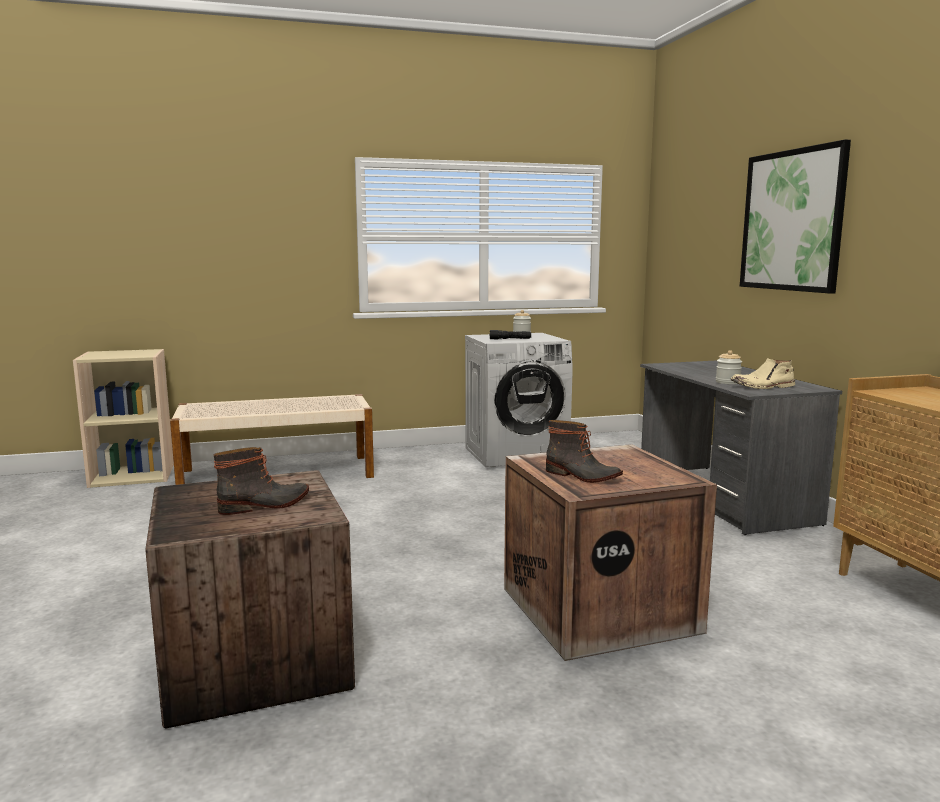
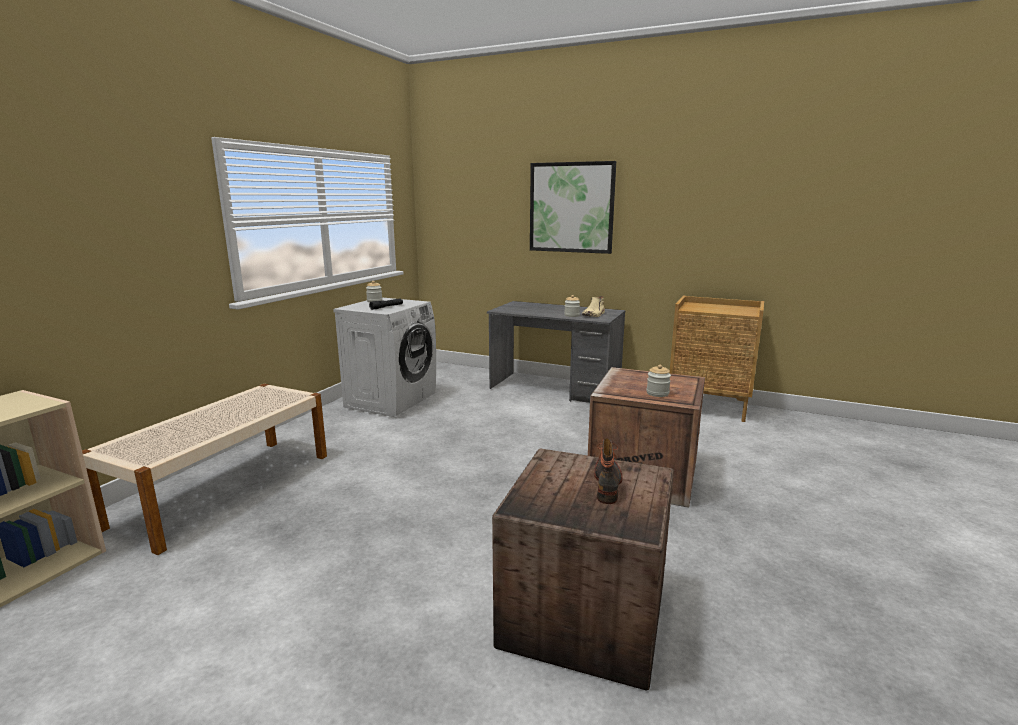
camera: 50 degrees left, 5 degrees up
(582, 476) = (657, 393): boot -> jar

